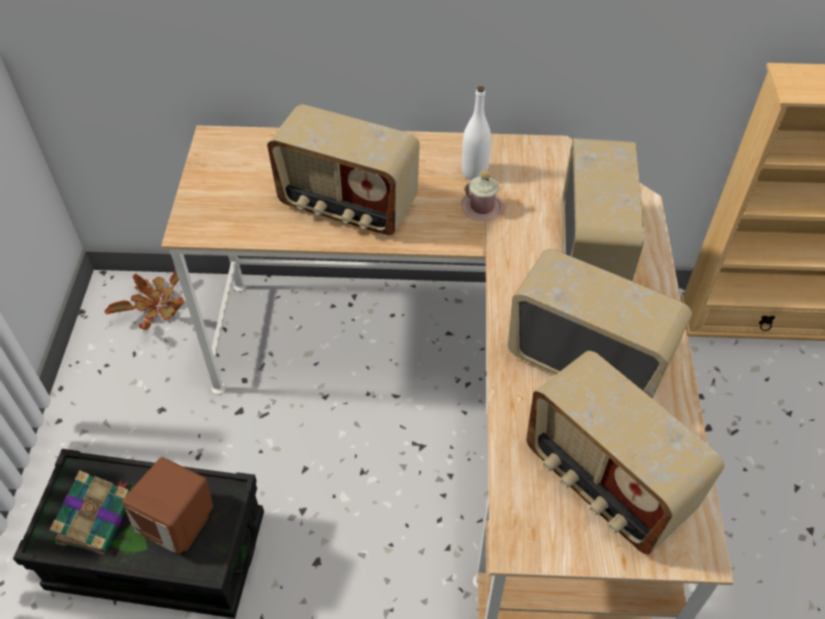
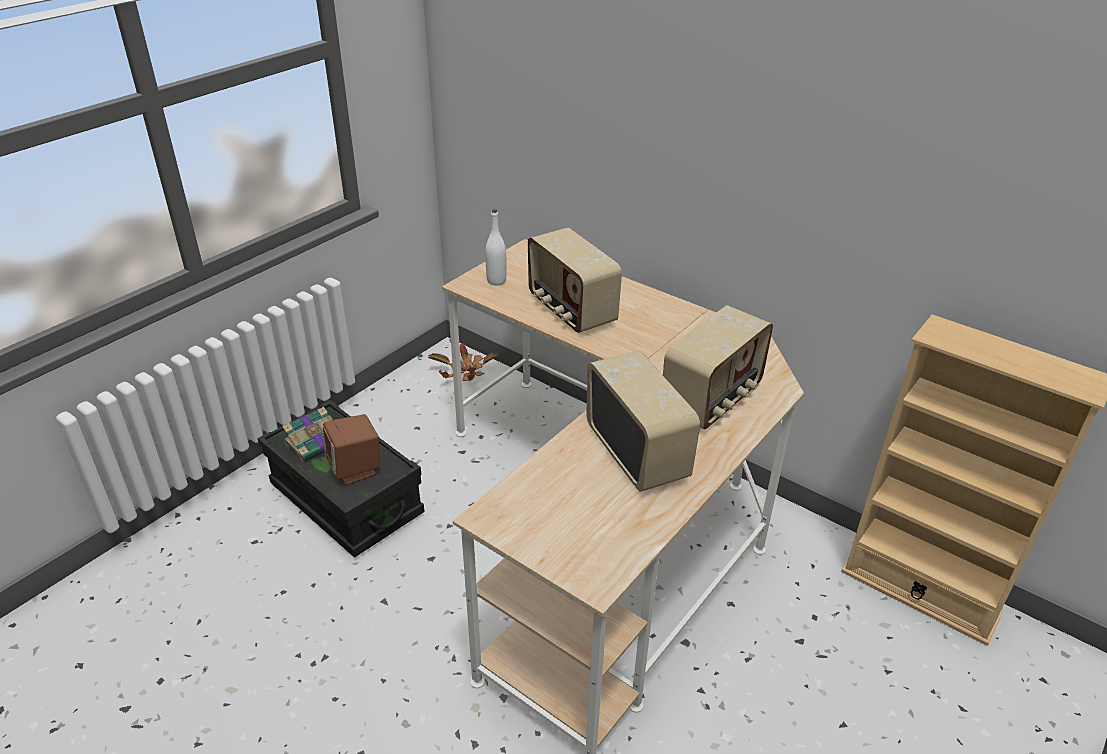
camera: 35 degrees right, 15 degrees down
(474, 172) = (676, 326): white bottle -> white bottle (496, 281)
(482, 207) = (659, 346): pink mug -> none
(605, 482) = (575, 517): radio -> none

